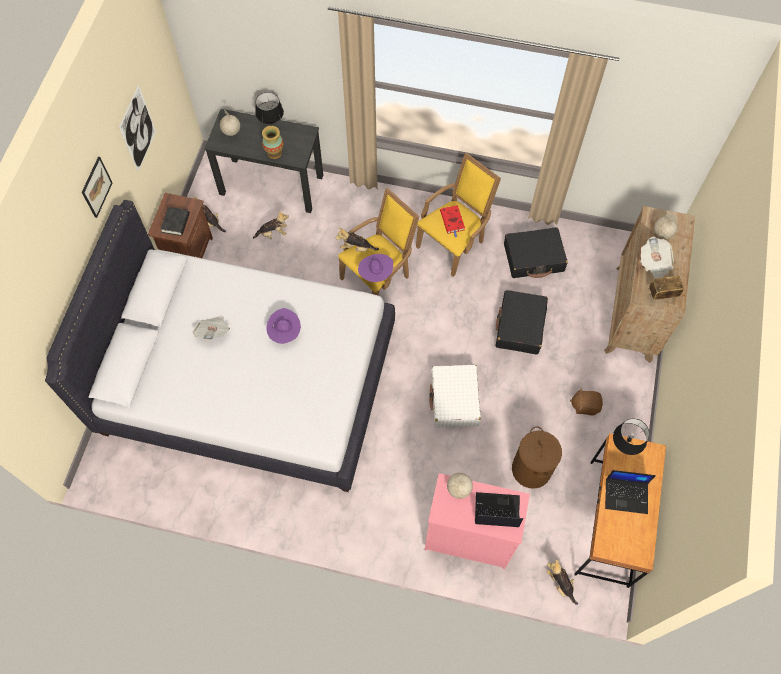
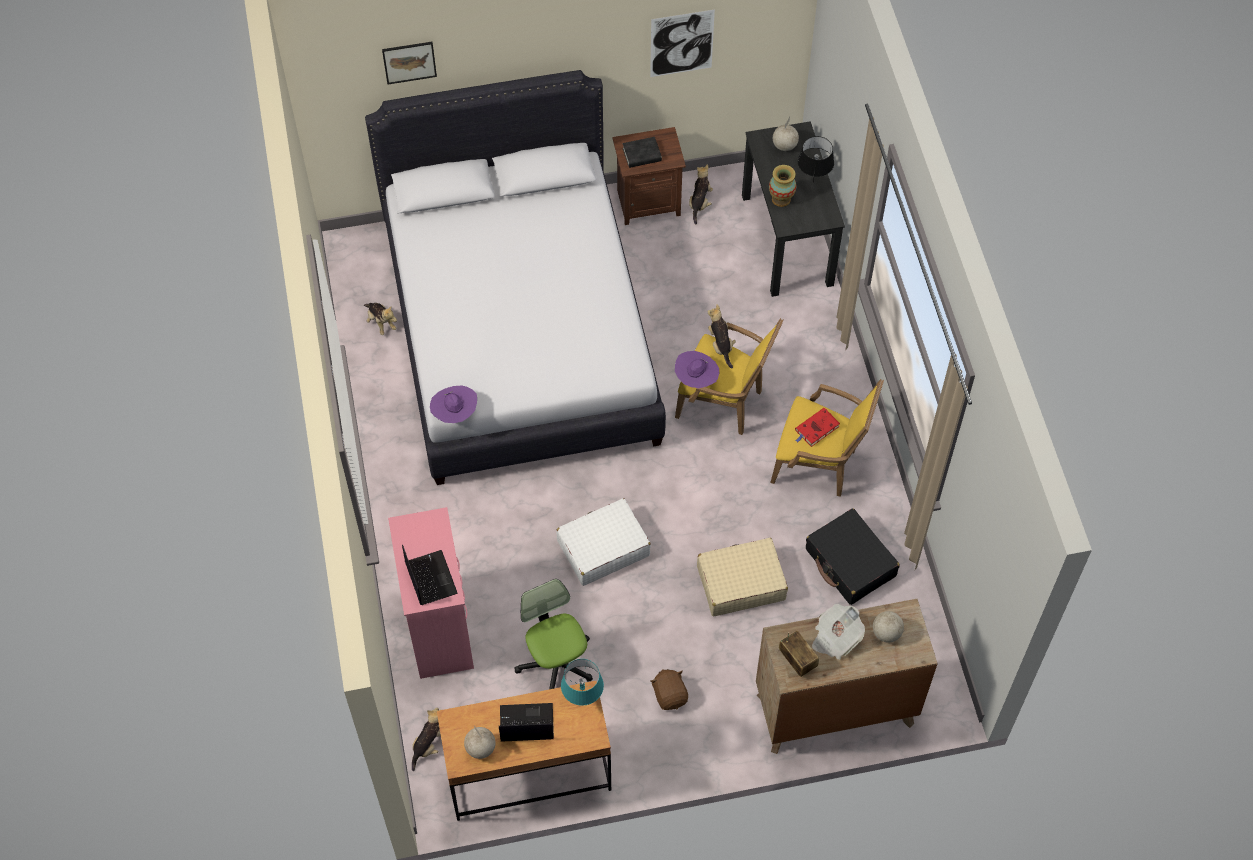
camera: 65 degrees right, 5 degrees down
(96, 187) = (574, 38): picture -> picture (409, 62)
(214, 332) = (523, 248): newspaper -> none
(273, 233) = (720, 271): plush toy -> plush toy (381, 322)
(285, 333) = (557, 312): purple hat -> purple hat (455, 413)
(459, 489) = (437, 533): globe -> globe (480, 749)
(520, 327) = (740, 583): black suitcase -> beige suitcase
(531, 469) = (556, 663): brown laundry basket -> office chair
(622, 448) = (583, 700): black table lamp -> turquoise table lamp
(627, 495) = (525, 723): laptop -> laptop turned 105 degrees clockwise

